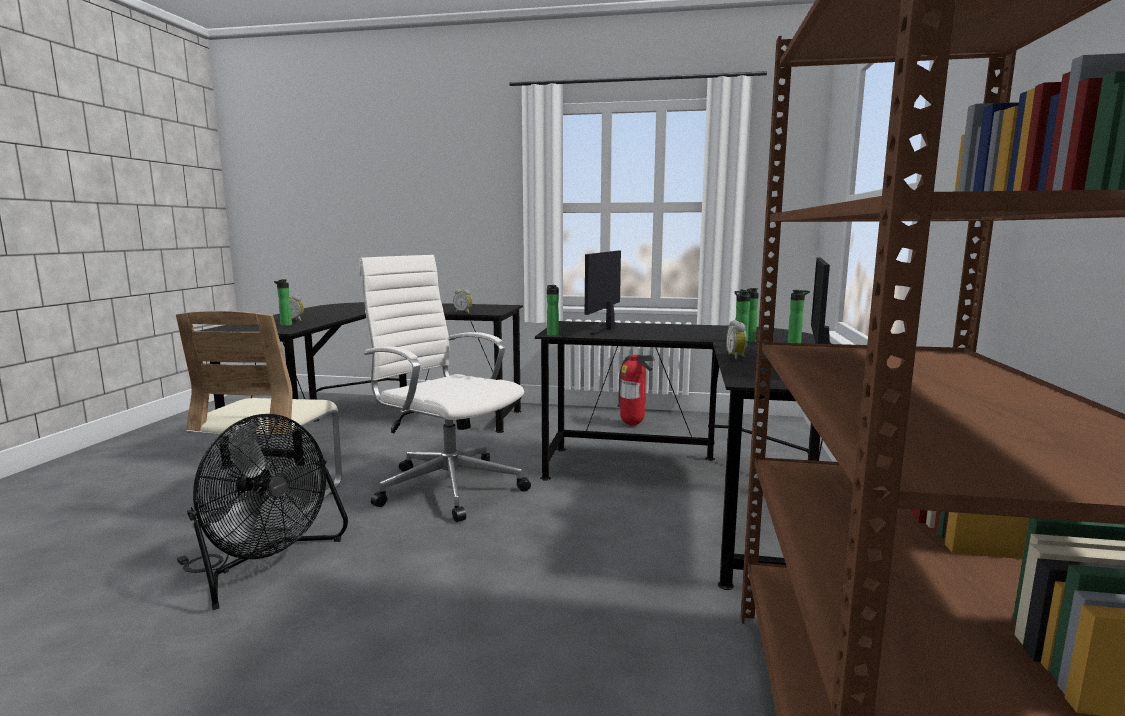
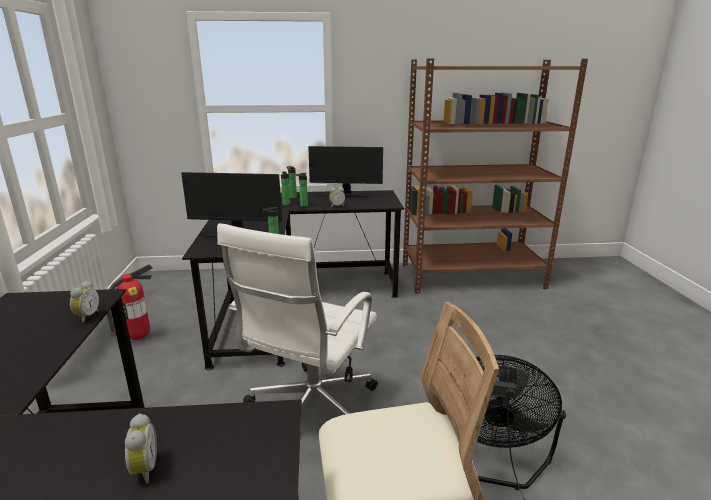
camera: 105 degrees left, 10 degrees up
(285, 325) = (214, 448): bottle -> none

